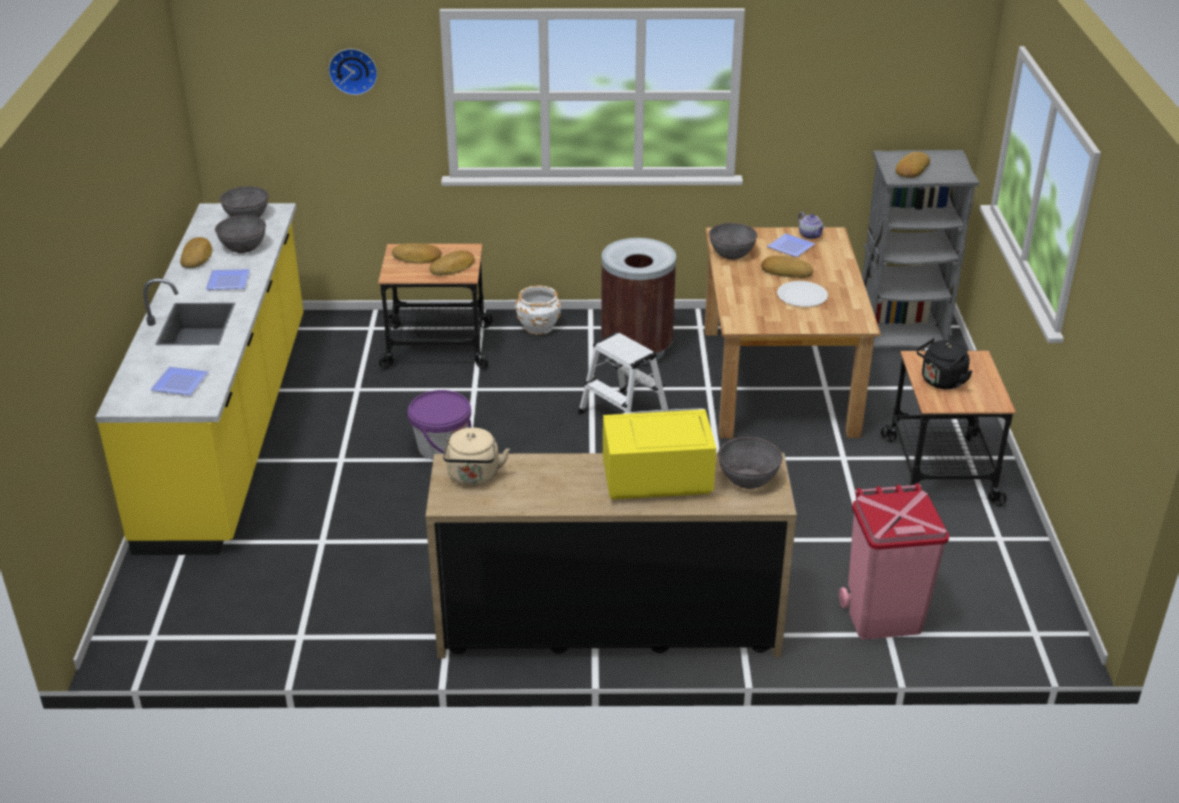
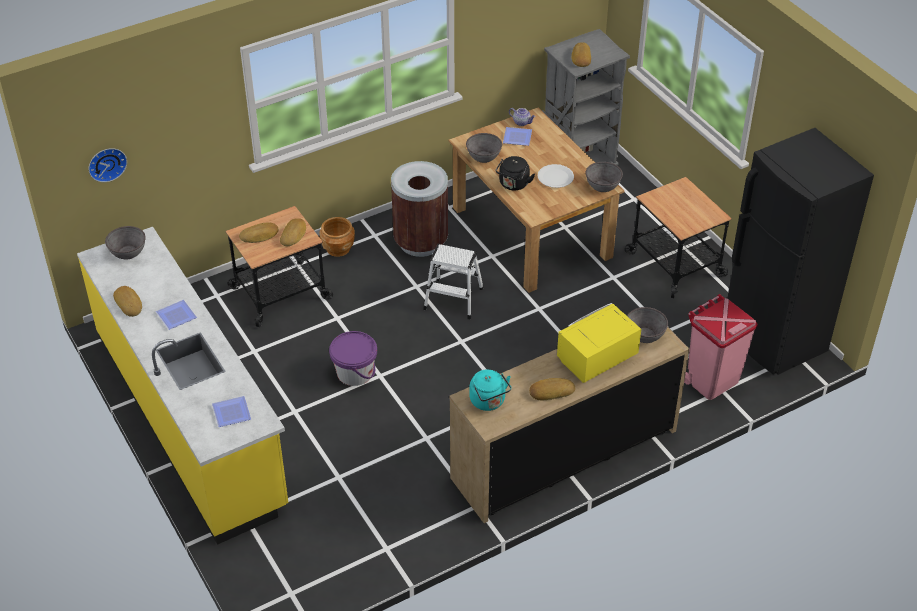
camera: 30 degrees left, 10 degrees up
(243, 246) = (154, 281): grey bowl -> grey bowl (602, 186)
(353, 70) = (178, 112): wall clock -> wall clock (106, 163)
(473, 477) = (489, 402): beige kettle -> turquoise kettle
(538, 327) = (338, 248): white planter -> brown planter
(786, 271) = (530, 159): bread -> bread (551, 391)
(941, 382) = (676, 212): black kettle -> black kettle (513, 185)
(1015, 602) = (773, 339): none -> black fridge

